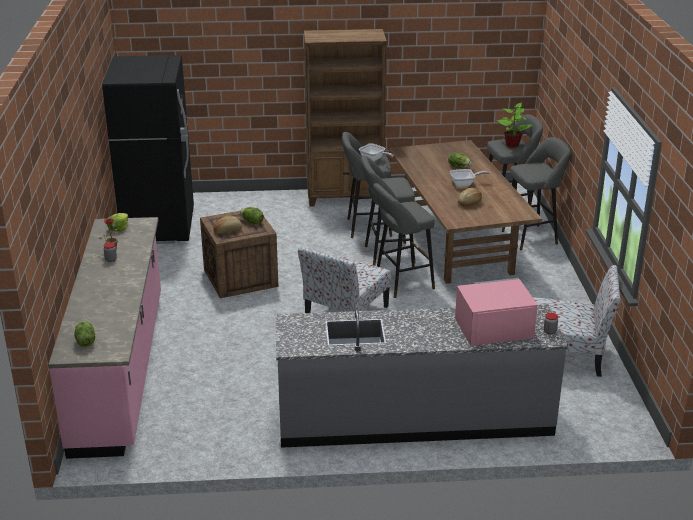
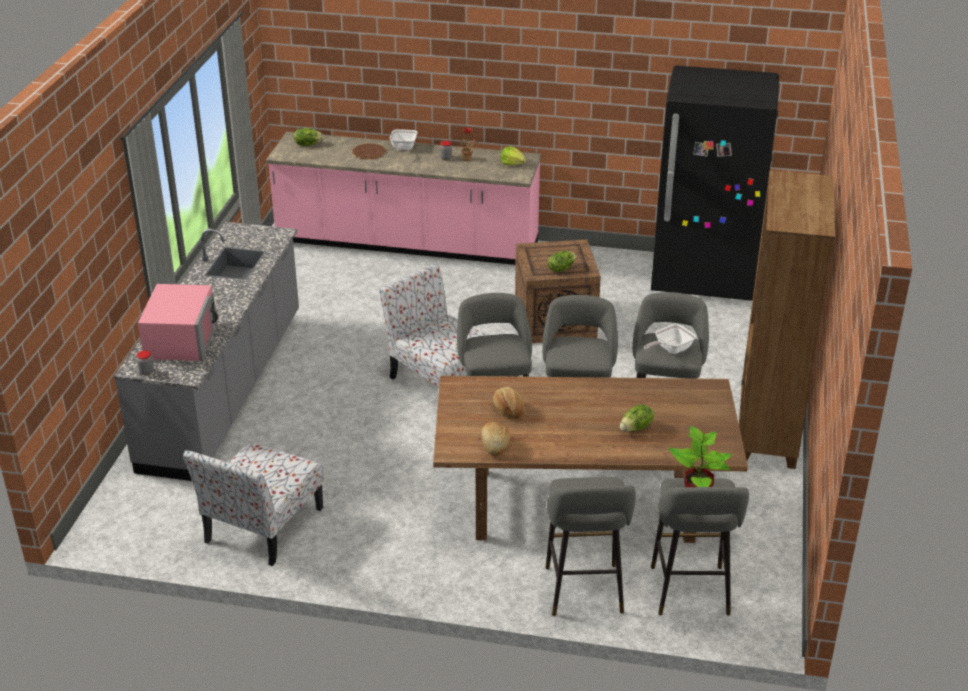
camera: 105 degrees right, 5 degrees up
(102, 301) = (369, 152): none -> brown plate
(228, 231) = (544, 252): bread -> bread (494, 445)
(464, 184) = (572, 419): frying pan -> frying pan (403, 148)

